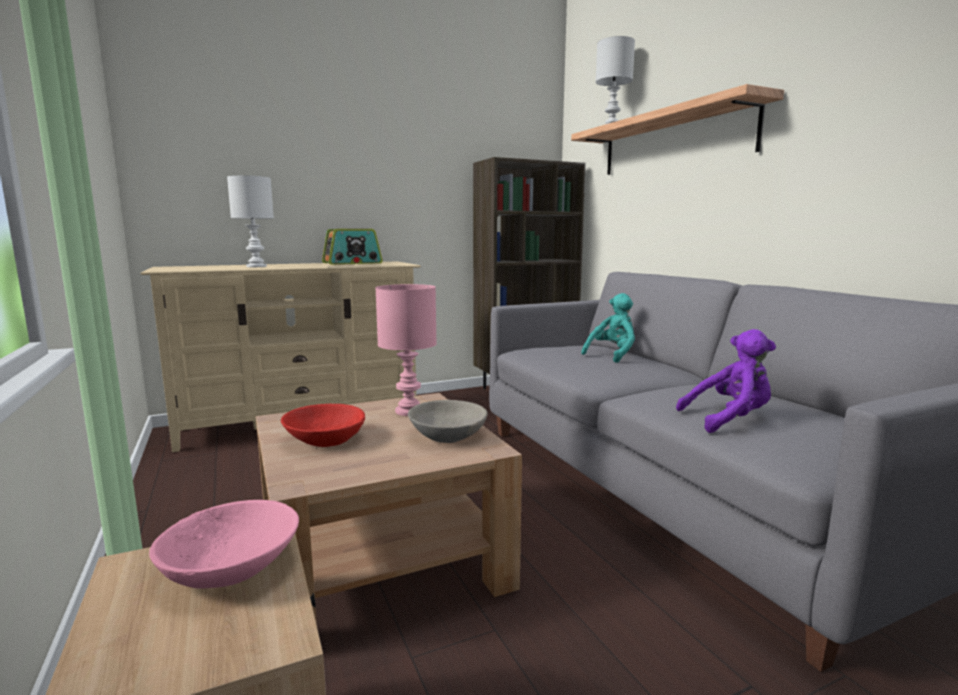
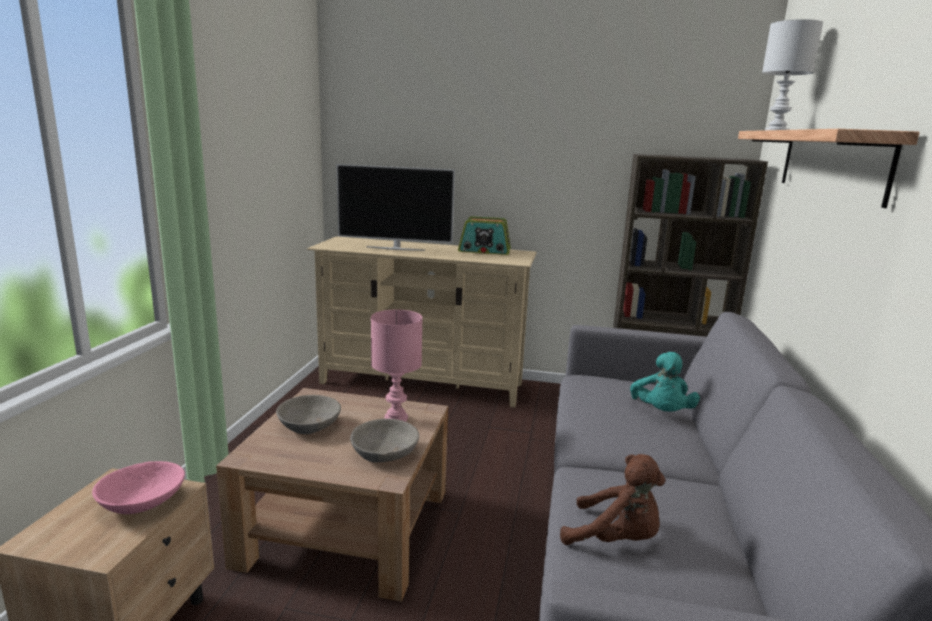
camera: 35 degrees right, 5 degrees up
(257, 266) = (395, 248): white table lamp -> television
(325, 439) = (309, 425): red bowl -> grey bowl
(612, 355) = (661, 413): turquoise plush toy -> turquoise plush toy turned 105 degrees clockwise
(729, 420) = (615, 539): purple plush toy -> brown plush toy

